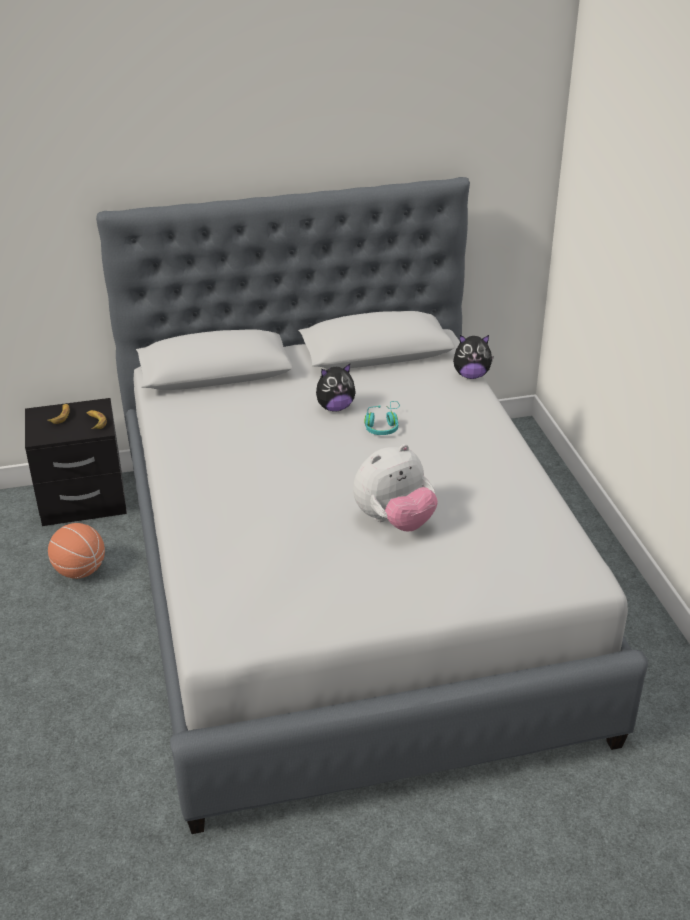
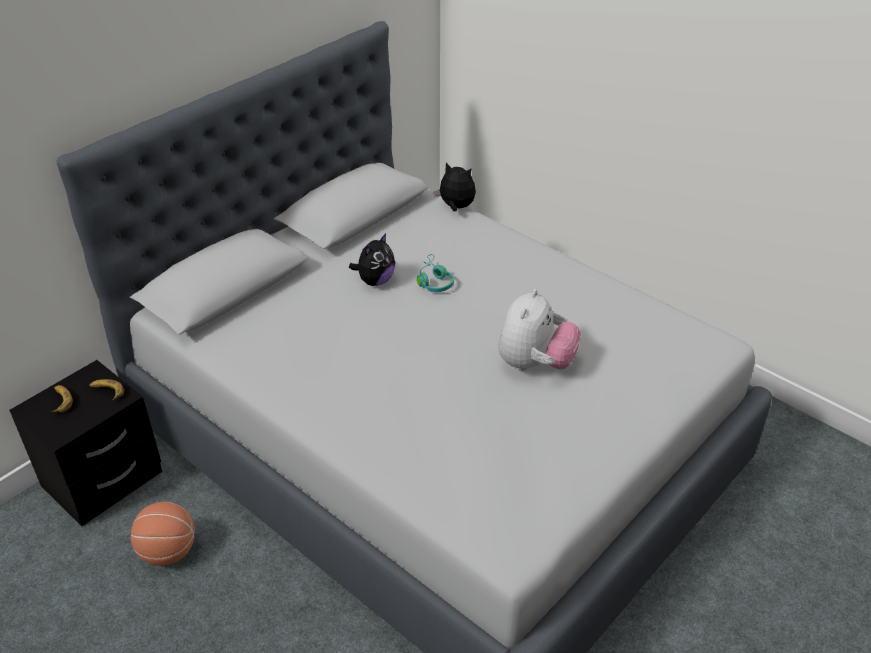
camera: 35 degrees left, 5 degrees up
(471, 375) = (456, 207): plush toy -> plush toy turned 120 degrees counterclockwise

